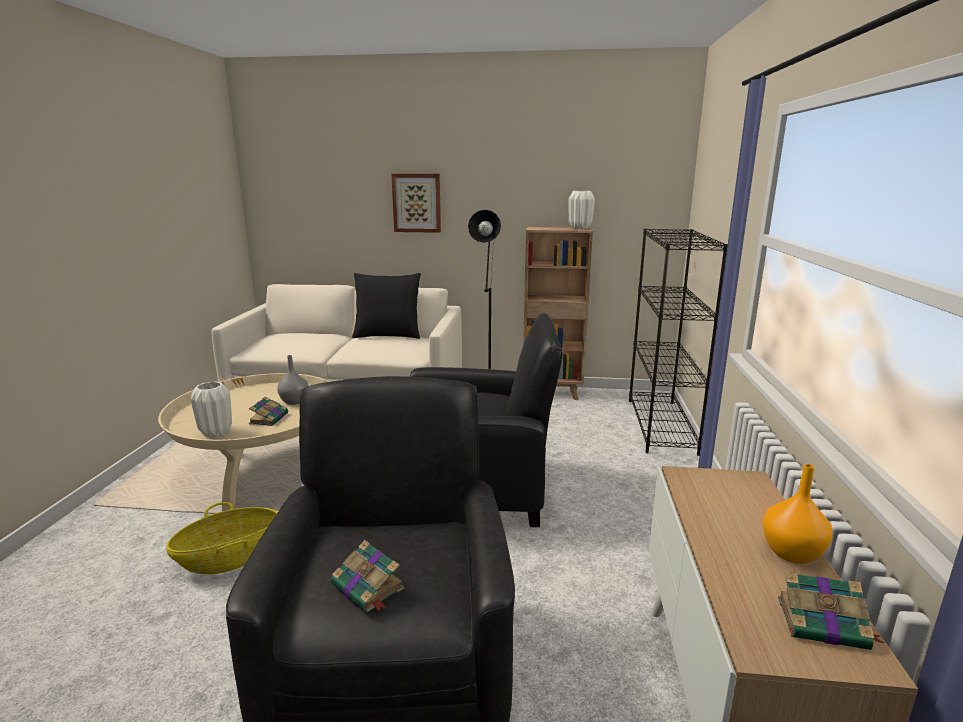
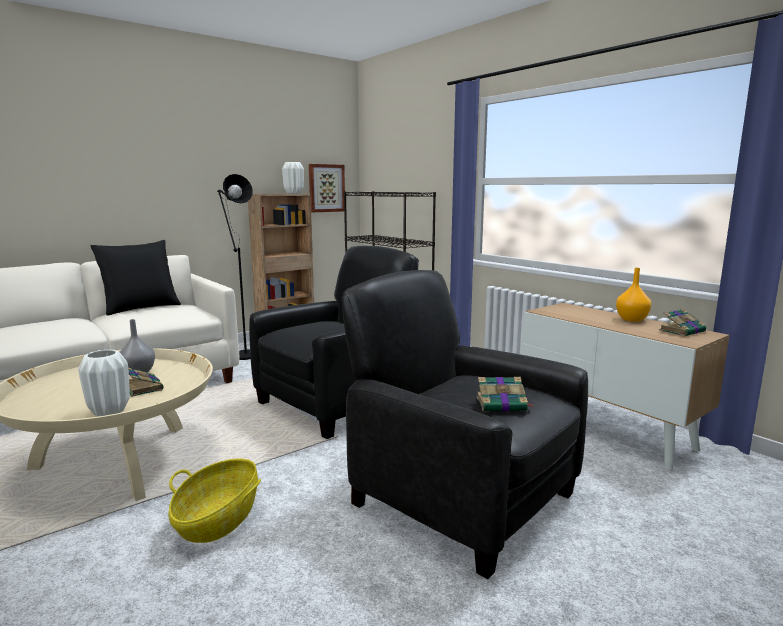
camera: 45 degrees left, 5 degrees down
(417, 203) = (134, 172): picture -> picture (326, 188)

